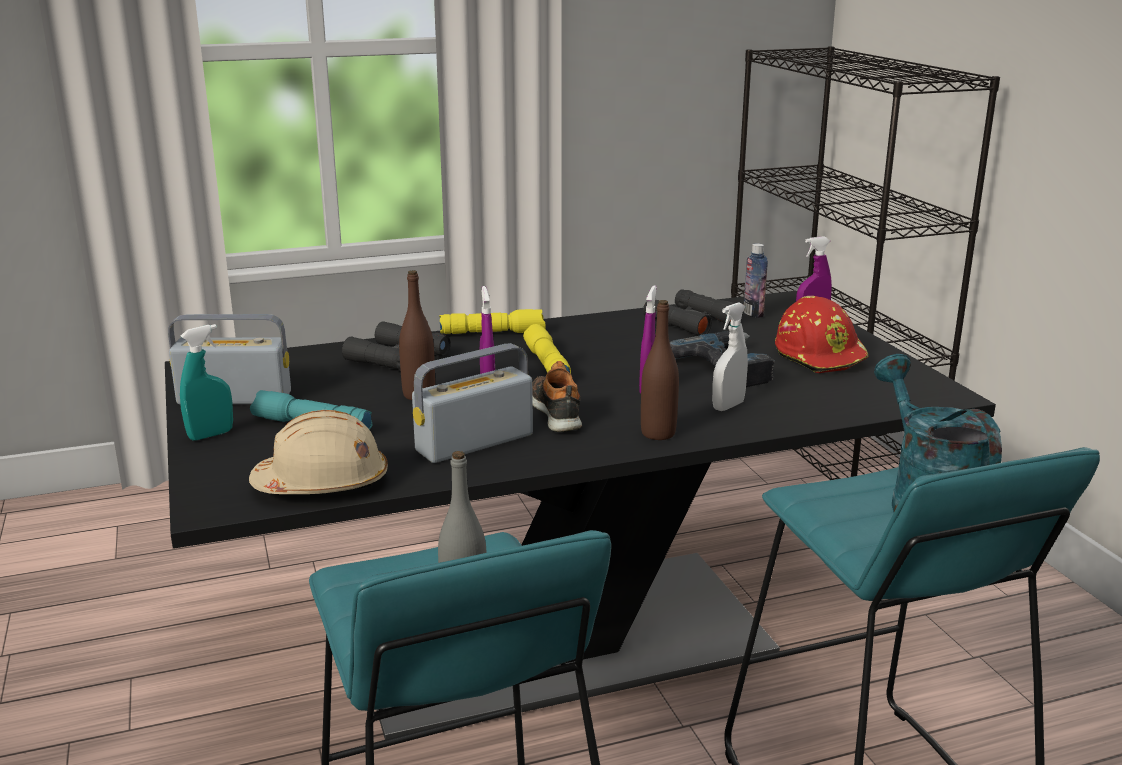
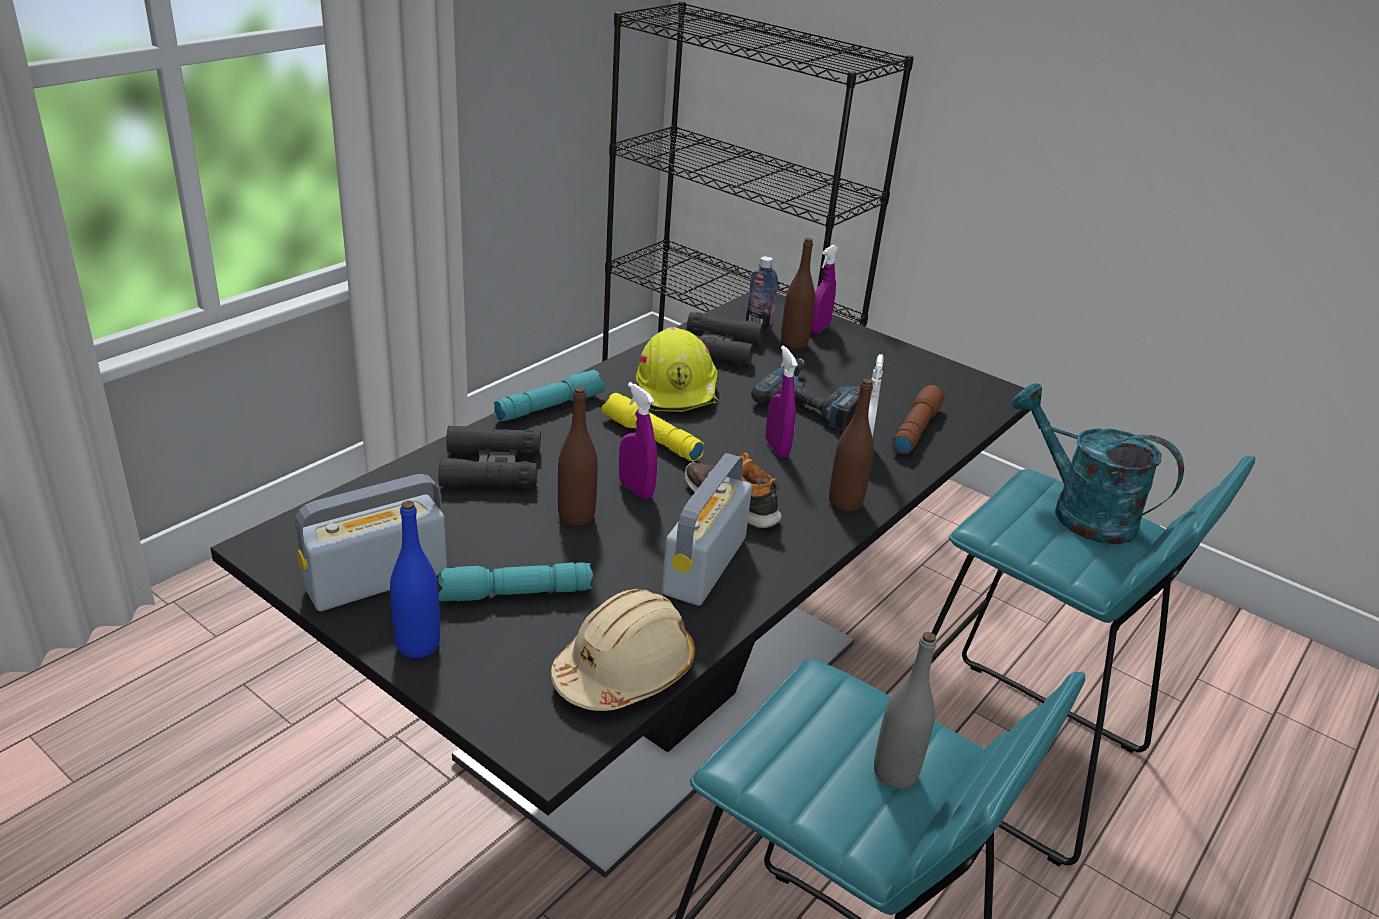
camera: 35 degrees left, 10 degrees up
(211, 435) = (418, 645): turquoise spray bottle -> blue bottle
(493, 332) = (549, 406): yellow flashlight -> turquoise flashlight
(615, 340) = (678, 390): none -> yellow hard hat
(770, 329) = (794, 343): none -> brown bottle
(806, 402) = (914, 429): none -> brown flashlight
(821, 355) = (867, 368): red hard hat -> none

